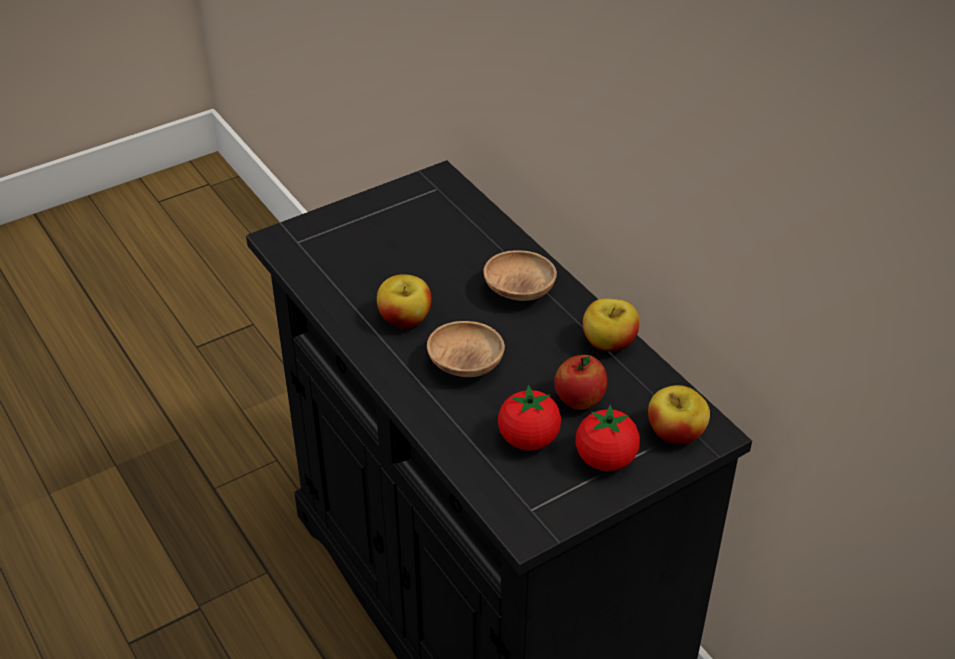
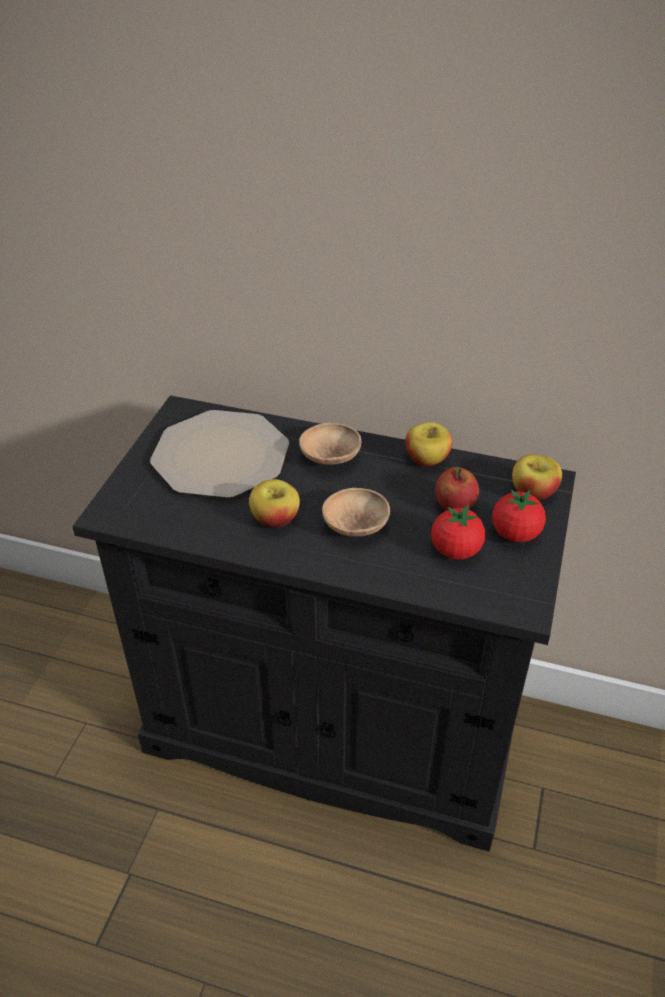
camera: 40 degrees left, 0 degrees up
(425, 237) = (220, 455): none -> plate

